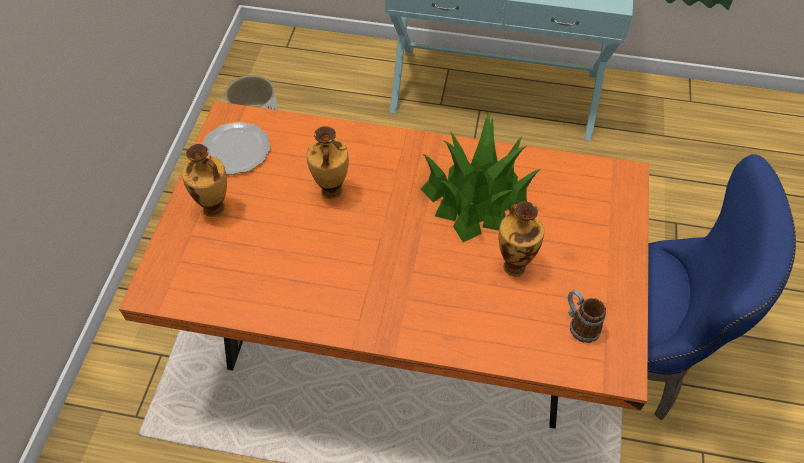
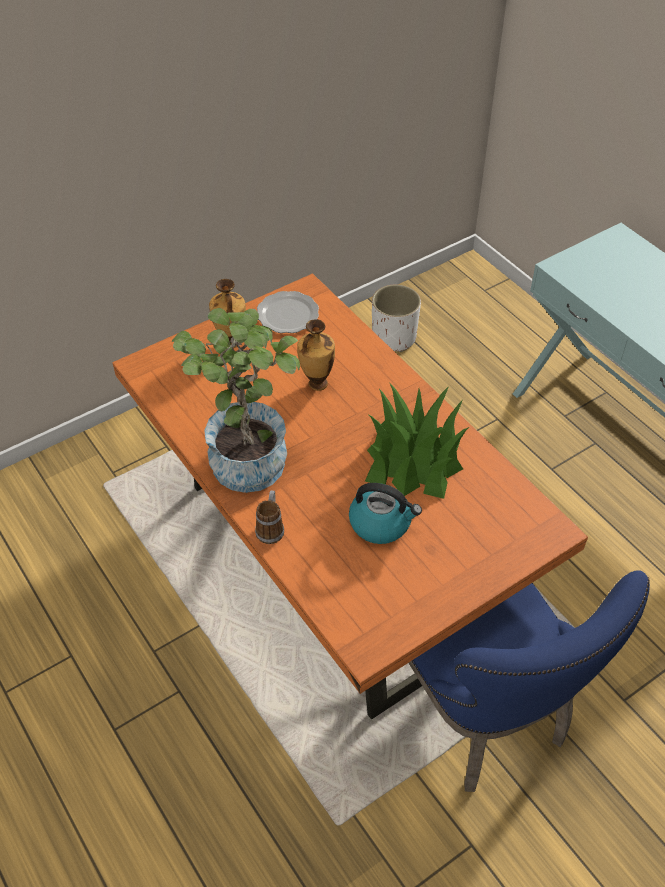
camera: 45 degrees right, 5 degrees down
(346, 294) = (247, 454): none -> potted plant
(514, 265) = (381, 523): vase -> kettle
(580, 325) = (377, 597): mug -> mug (271, 527)

